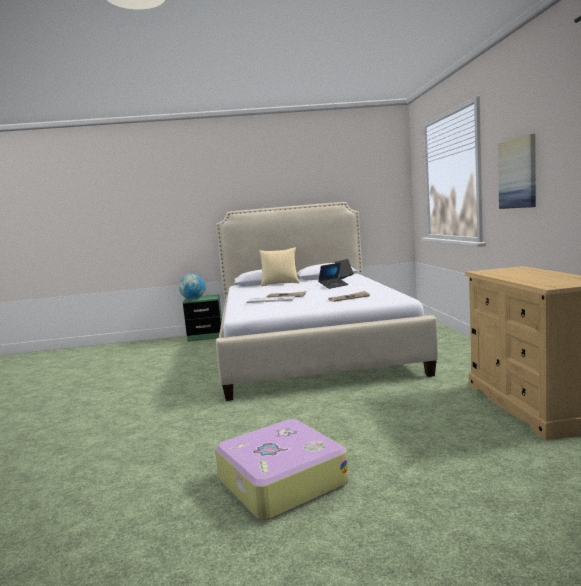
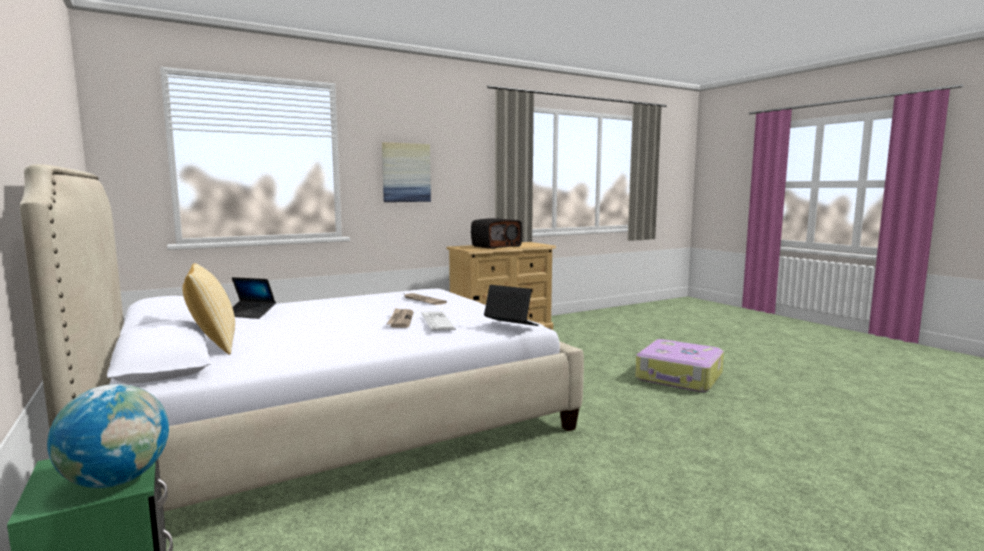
camera: 115 degrees left, 0 degrees up
(333, 286) = (311, 312): laptop -> laptop (511, 326)
(523, 275) = (496, 246): none -> radio

